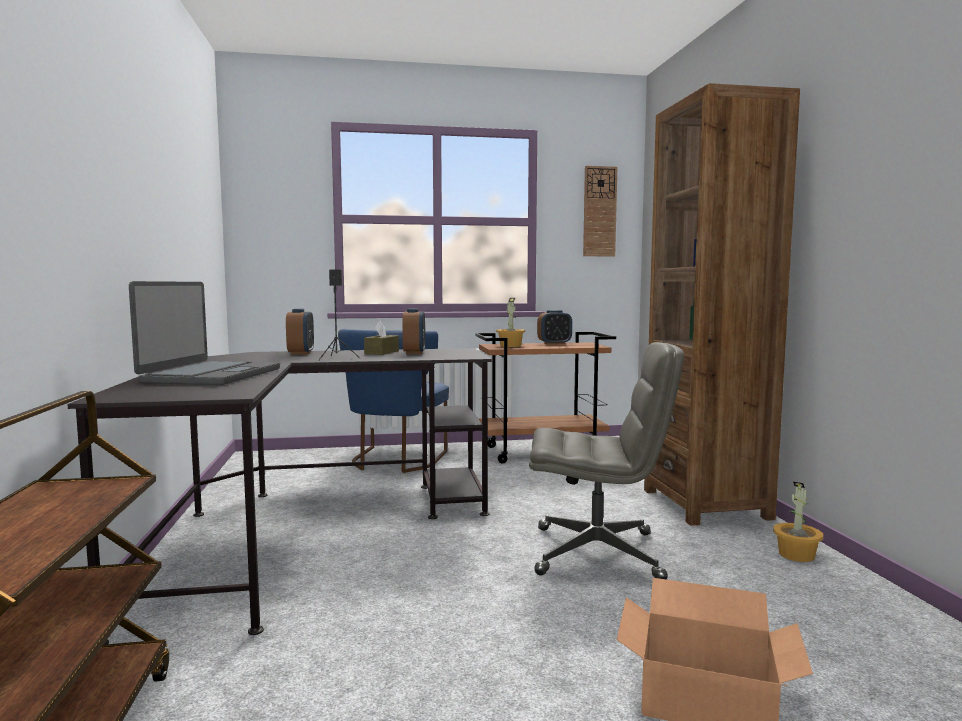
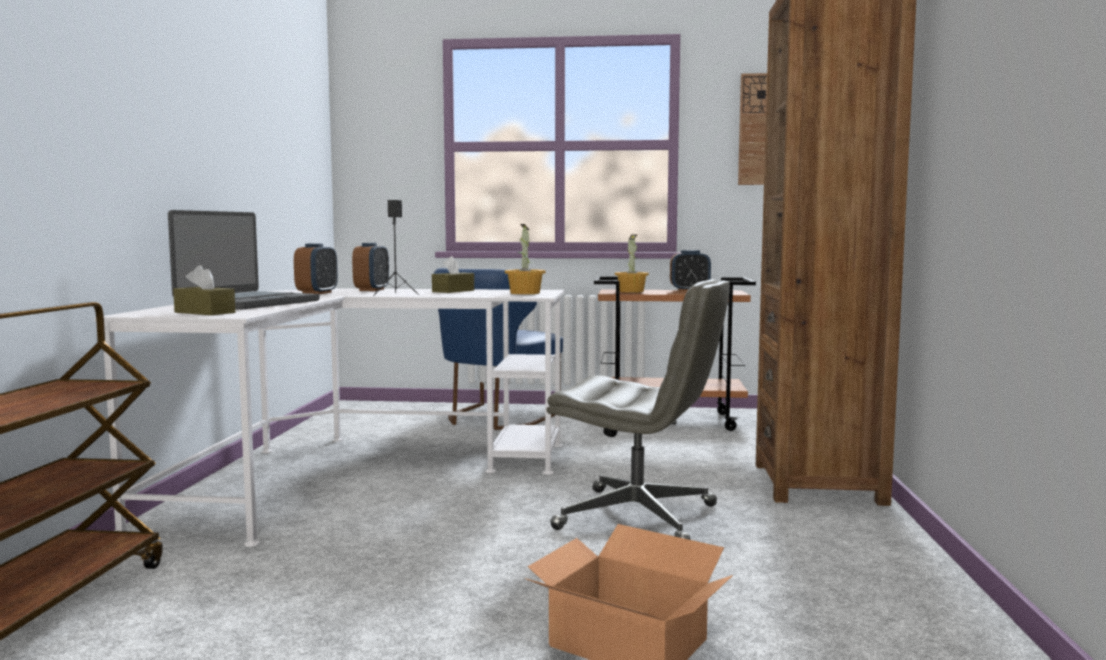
camera: 15 degrees right, 0 degrees up
(190, 391) = (205, 312): none -> brown tissue box
(304, 530) = (354, 472): black desk -> white desk
(414, 352) = (486, 292): alarm clock -> alarm clock (317, 293)
(796, 555) = (876, 540): potted plant -> potted plant (524, 293)

